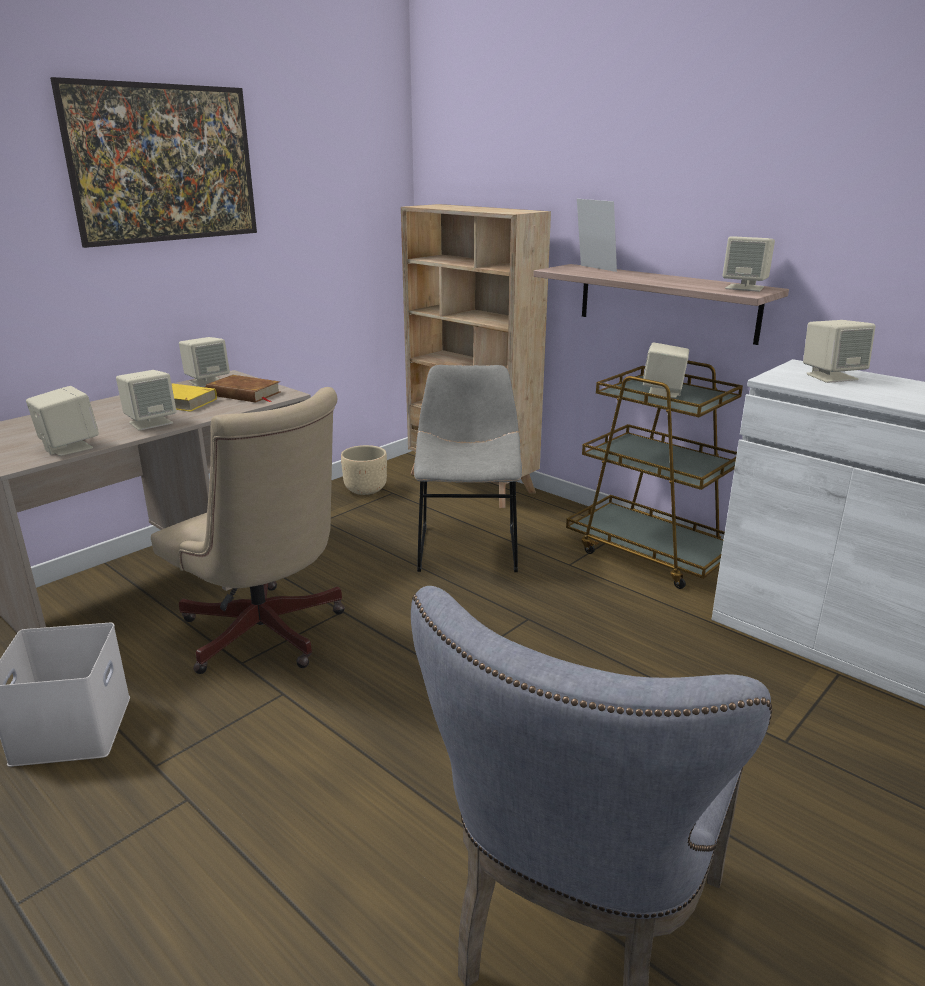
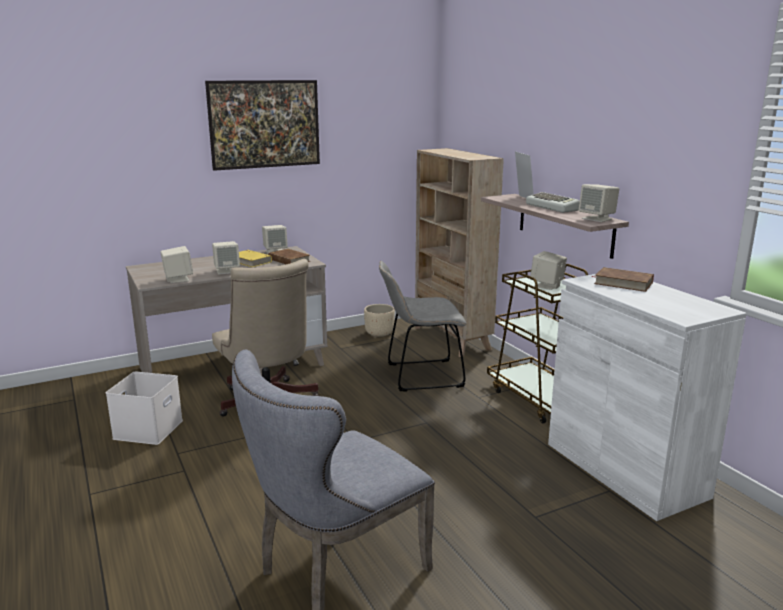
camera: 20 degrees right, 5 degrees down
(467, 546) = (420, 376): grey chair -> grey chair turned 120 degrees counterclockwise
(657, 277) = (553, 207): none -> keyboard
(831, 377) = (623, 283): beige speaker -> brown book

